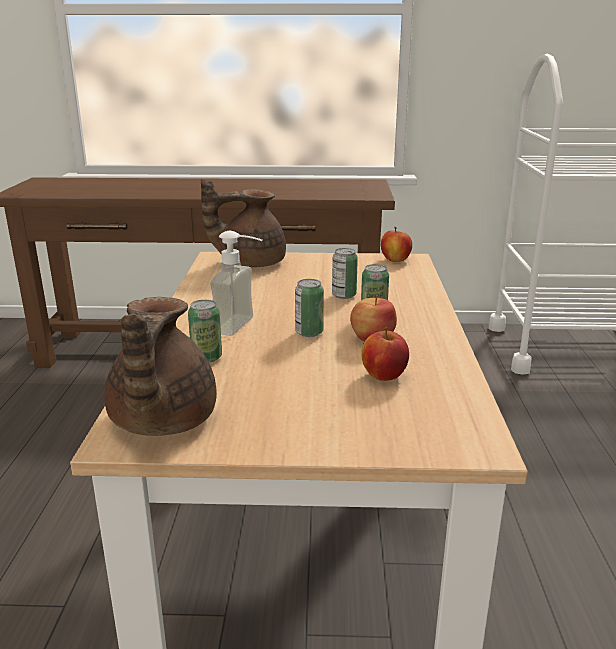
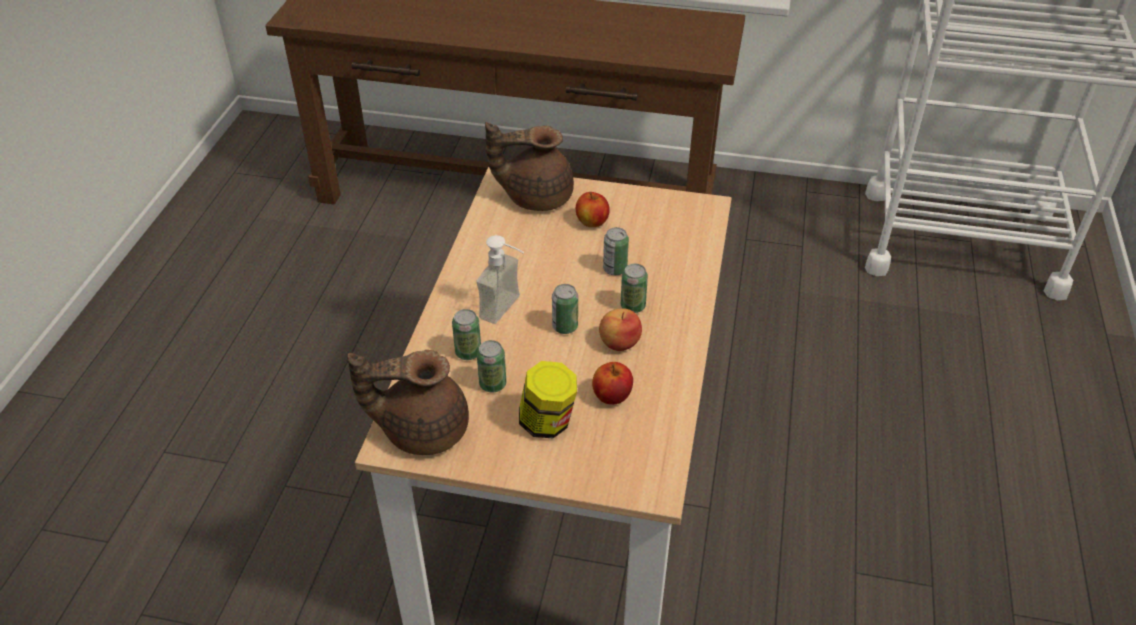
camera: 10 degrees right, 20 degrees up
(160, 422) = (422, 429): brown teapot -> brown teapot turned 75 degrees clockwise
(241, 378) = (492, 384): none -> can
(318, 402) = (547, 423): none -> jar
(395, 260) = (690, 207): apple -> apple (592, 222)

